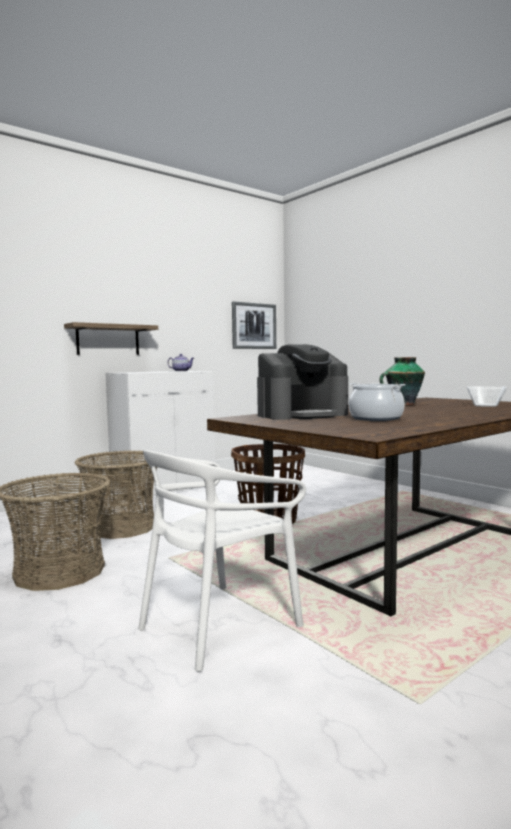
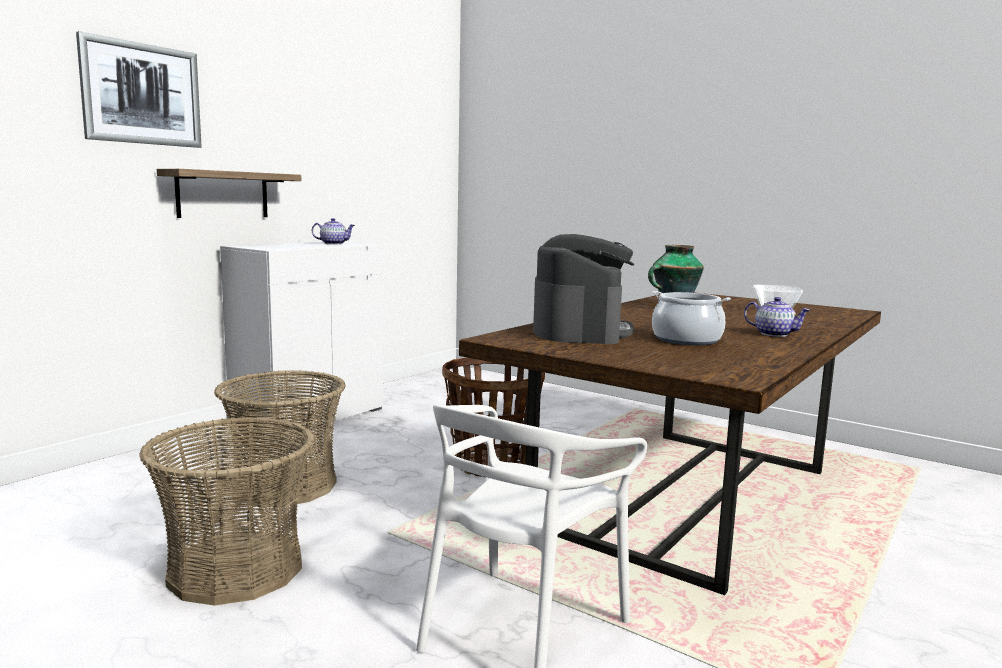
camera: 15 degrees left, 5 degrees up
(254, 326) = (421, 175): picture -> picture (142, 94)
(302, 415) = (580, 331): coffee machine -> coffee machine turned 45 degrees counterclockwise
(457, 416) = (773, 334): none -> teapot

